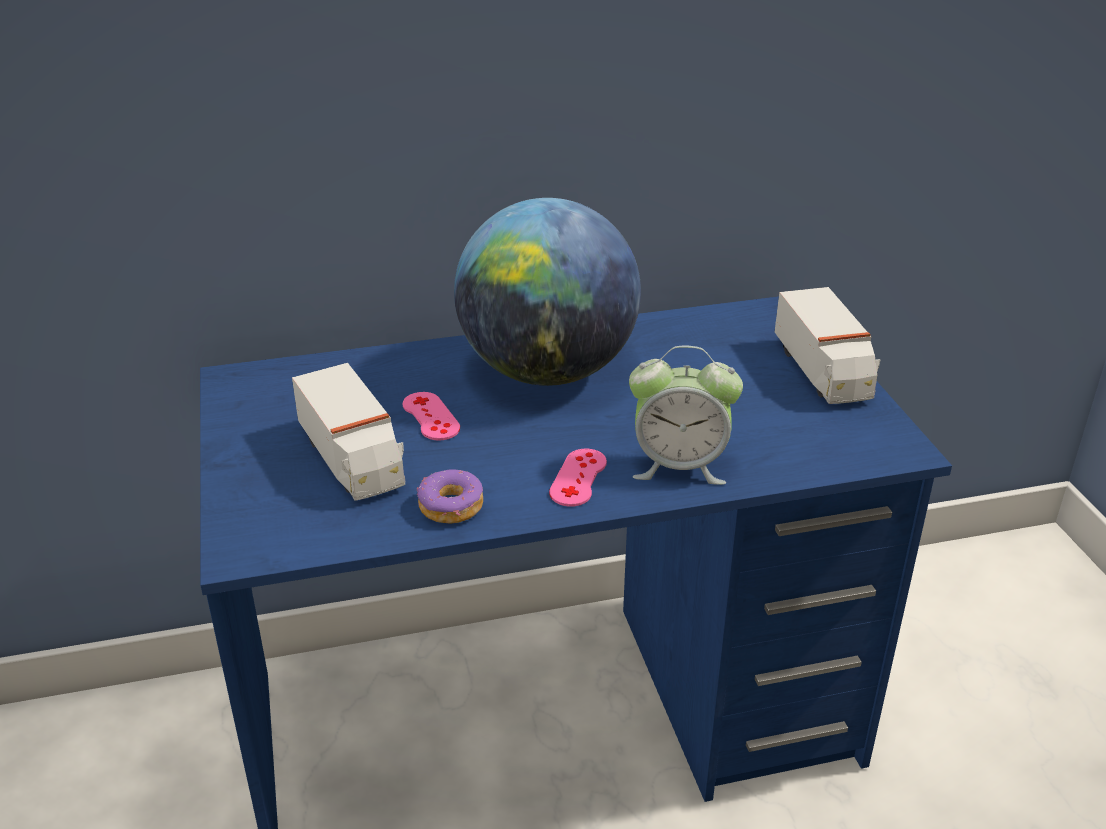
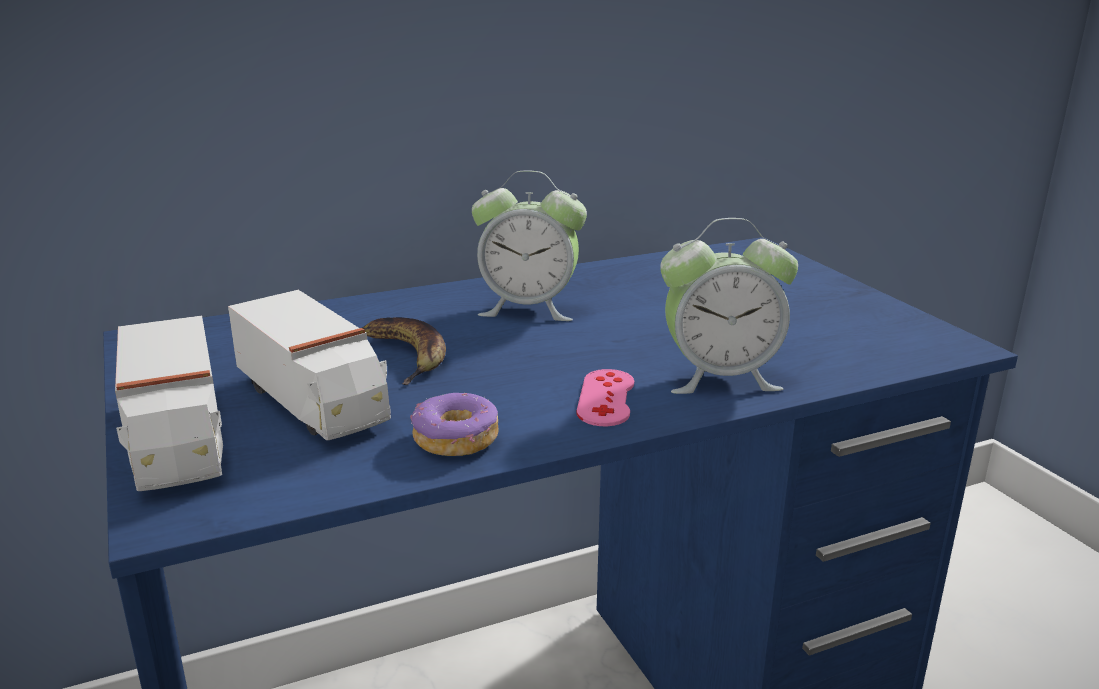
camera: 10 degrees left, 10 degrees down
(431, 416) = (404, 355): pink game controller -> banana
(547, 371) = (529, 308): globe -> alarm clock
(823, 371) = (827, 290): toy truck -> toy truck (177, 441)

